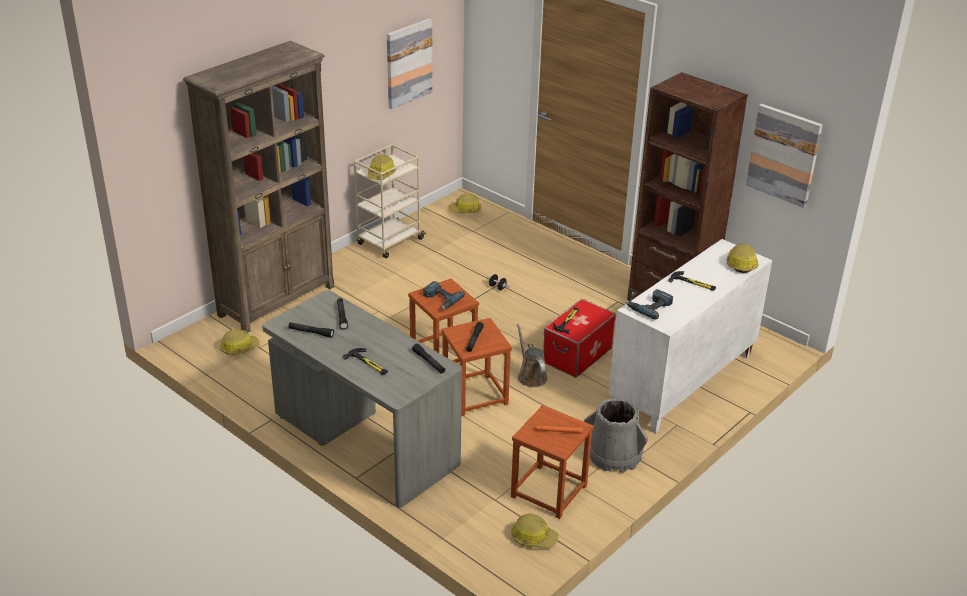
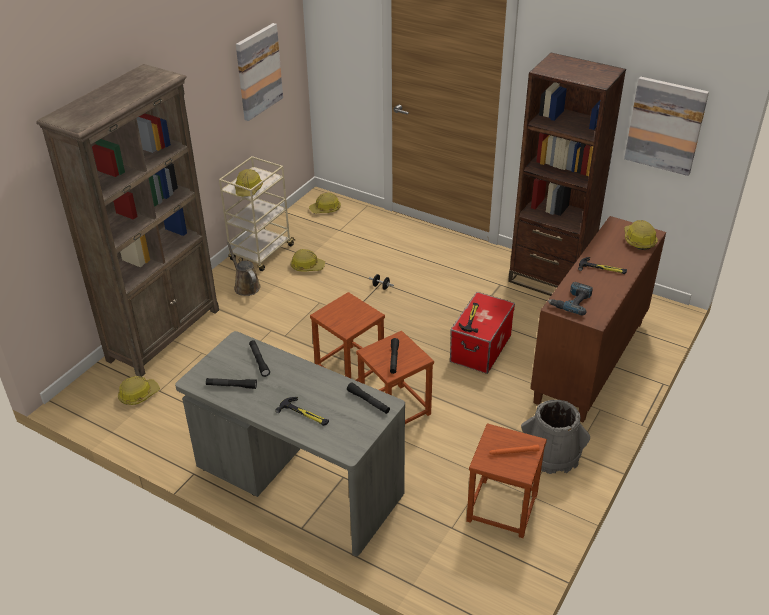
camera: 10 degrees left, 5 degrees up
(440, 299) = (345, 317): power drill -> none
(531, 376) = (443, 378): brown watering can -> brown watering can (245, 286)
(533, 537) = (504, 565): hard hat -> hard hat (307, 266)
(683, 383) = (590, 362): white cabinet -> brown cabinet

